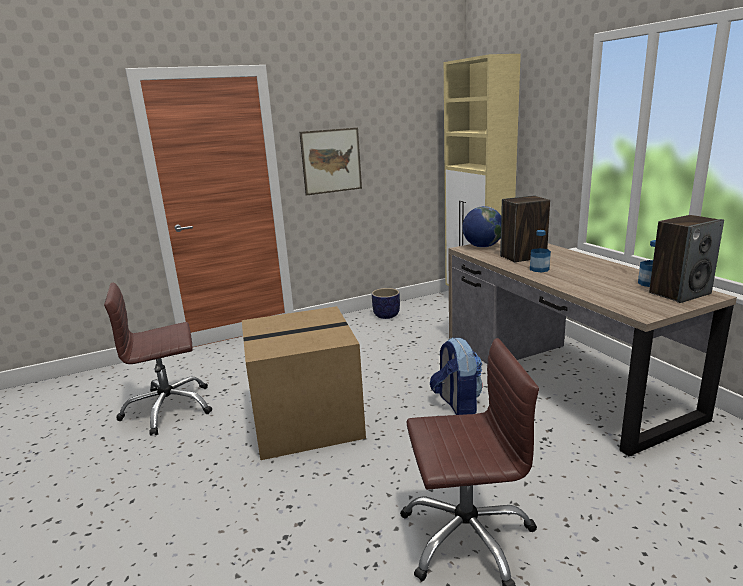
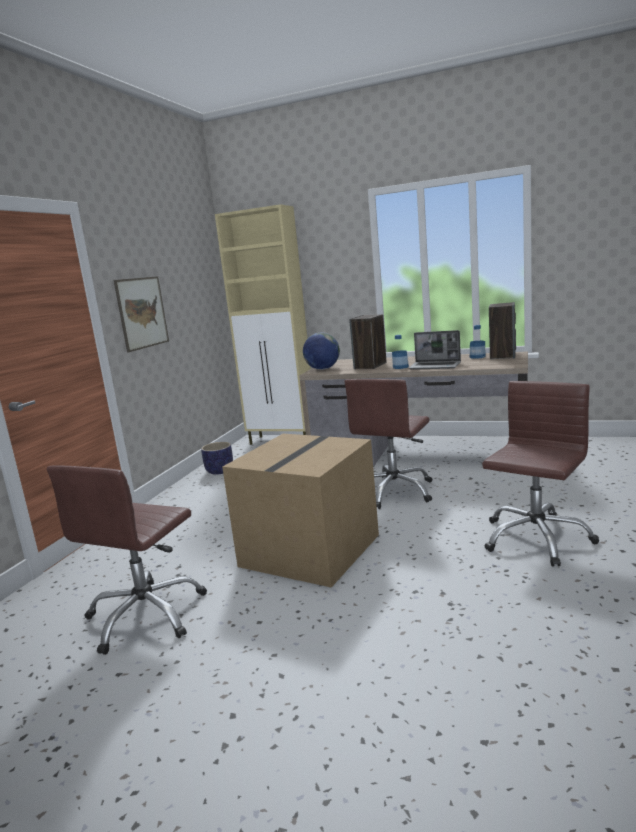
camera: 45 degrees left, 5 degrees down
(456, 404) = (394, 492): backpack -> brown office chair
(569, 281) = (435, 366): none -> laptop

